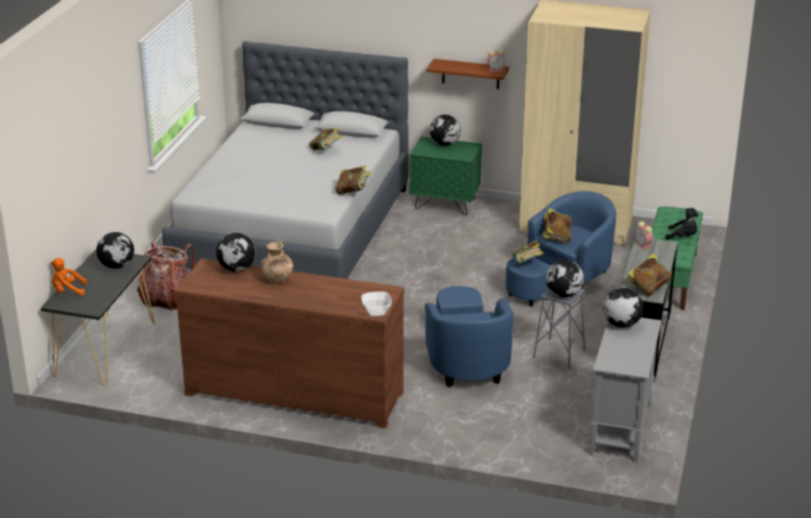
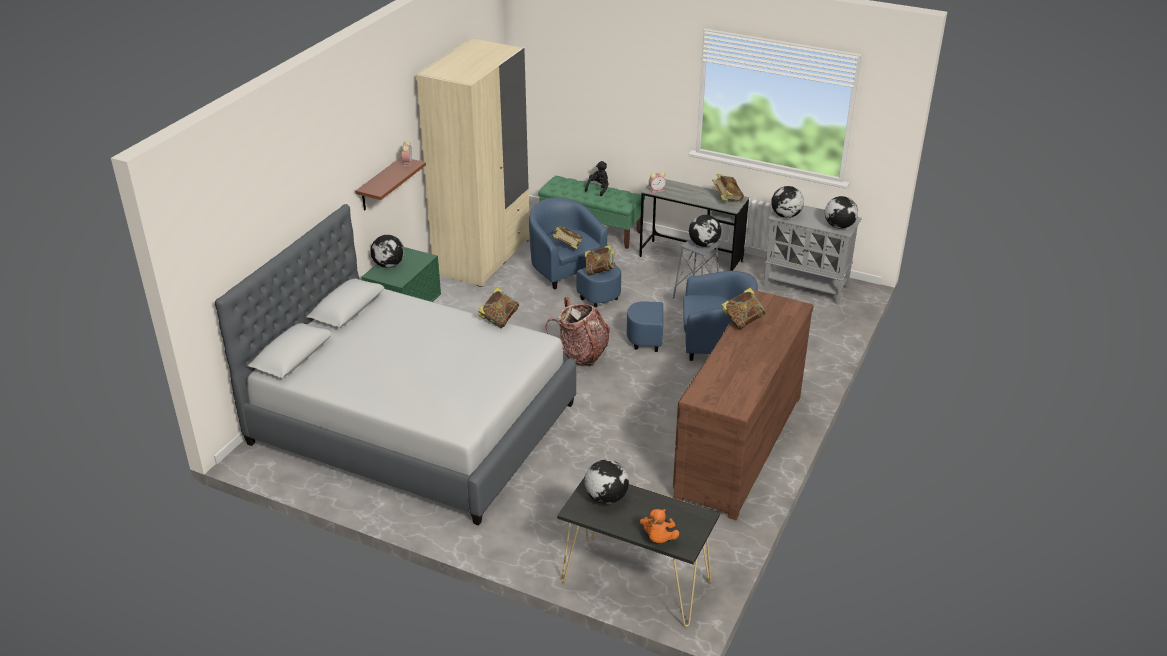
camera: 80 degrees left, 5 degrees up
(166, 299) = (538, 529): backpack -> backpack (581, 354)
(237, 268) = (706, 378): globe -> globe (839, 226)
(277, 279) = (730, 355): brown vase -> none
(326, 151) = (390, 328): book -> book (743, 321)
(376, 312) = (798, 307): bowl -> none

